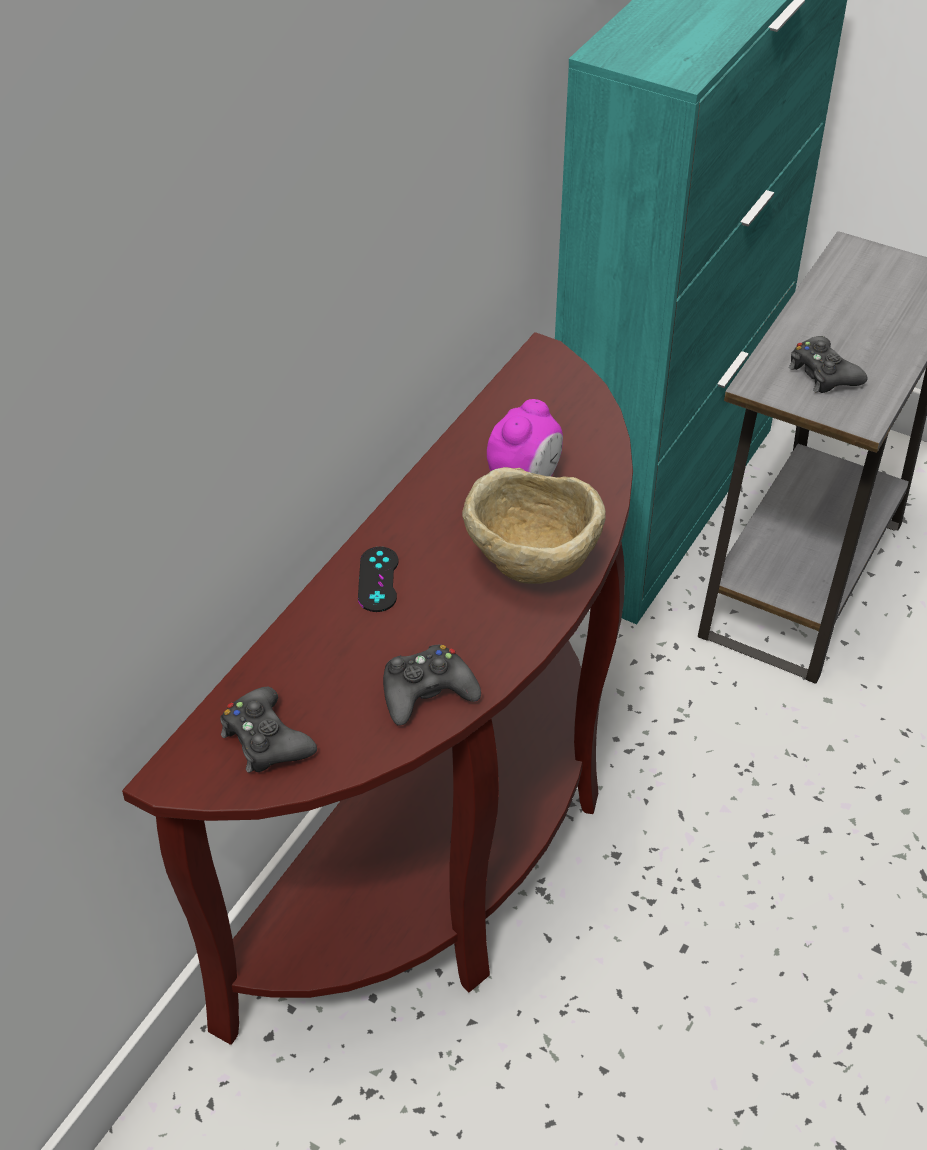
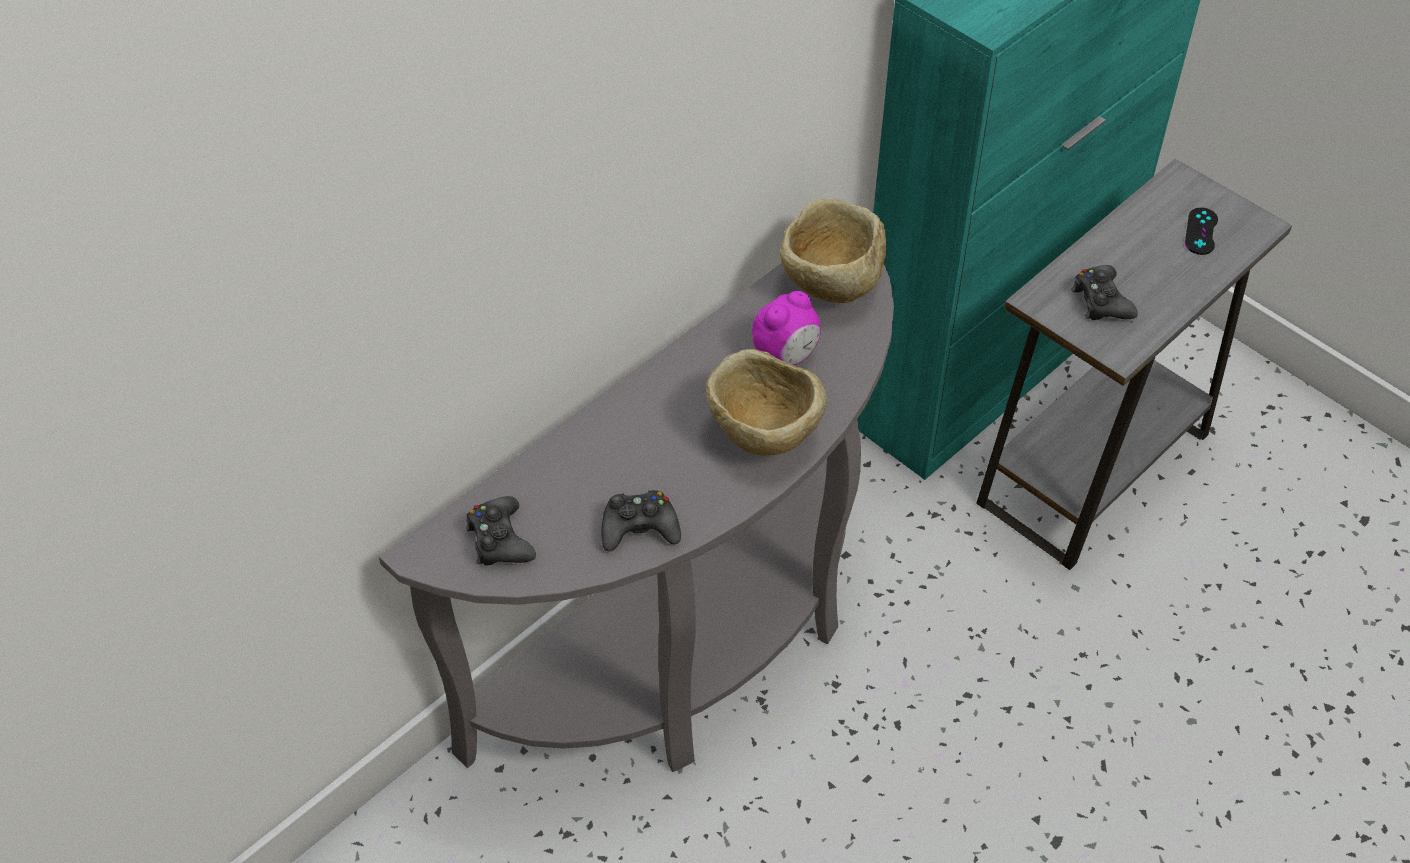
camera: 15 degrees right, 5 degrees up
(378, 579) = (633, 421): black game controller -> black game controller (1201, 231)
(448, 846) = (694, 644): brown console table -> grey console table
(546, 401) = (831, 285): none -> beige bowl

